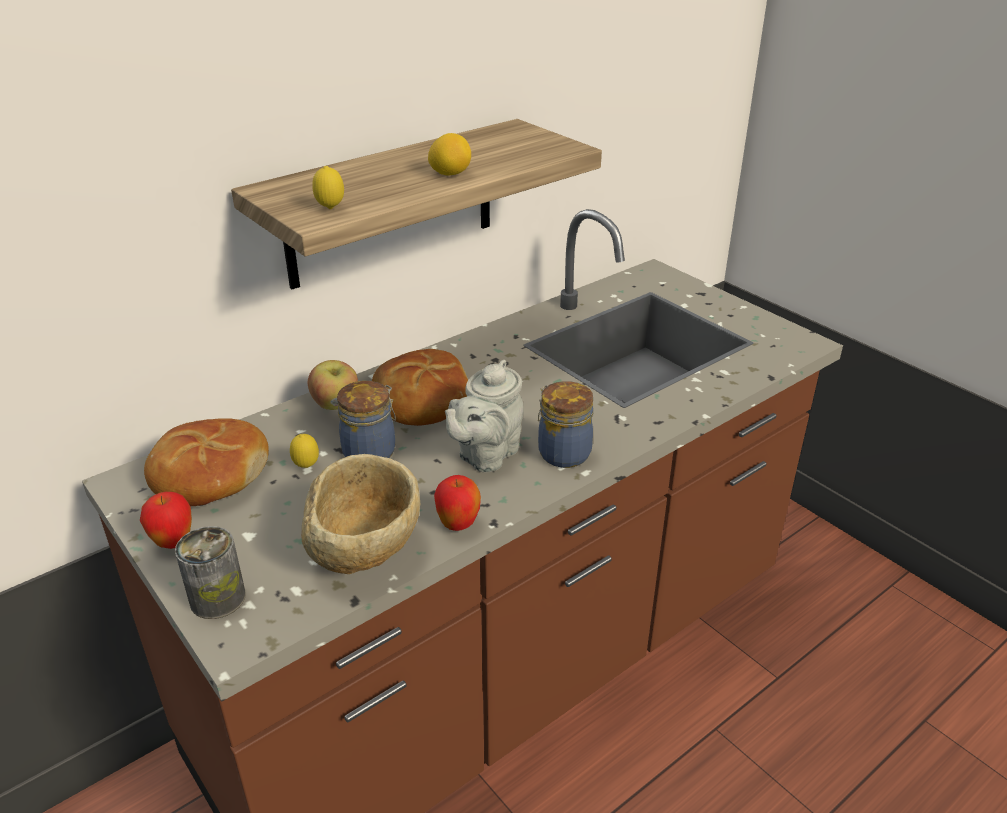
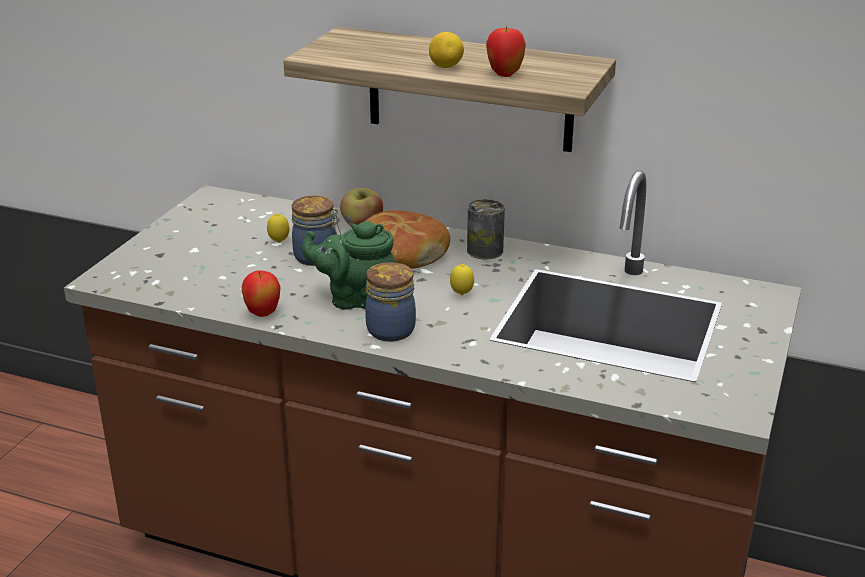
camera: 60 degrees right, 5 degrees down
(173, 542) = (169, 231): apple -> apple (504, 74)
(209, 476) = (241, 217): bread -> none
(217, 598) = (131, 261): can -> can (485, 250)
(330, 209) = (333, 54): lemon -> lemon (461, 294)
(366, 555) = (205, 292): beige bowl -> none
(485, 455) = (355, 299): grey teapot -> green teapot

